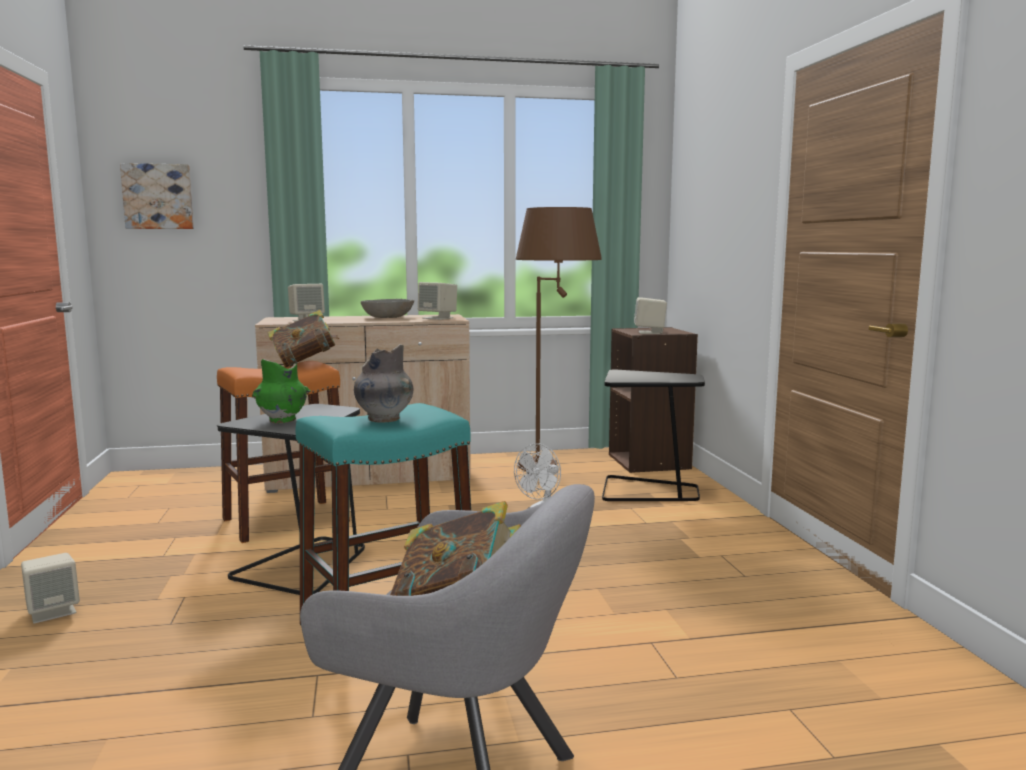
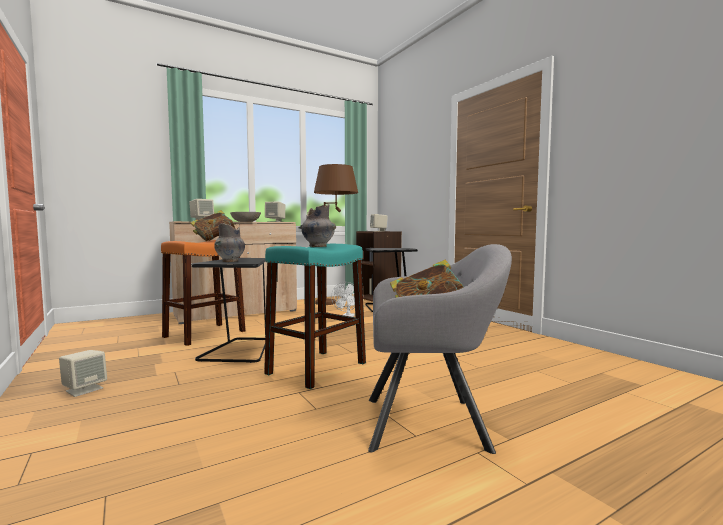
camera: 20 degrees left, 5 degrees down
(158, 196) = (95, 147): picture -> none
(283, 420) = (230, 261): green vase -> grey vase

